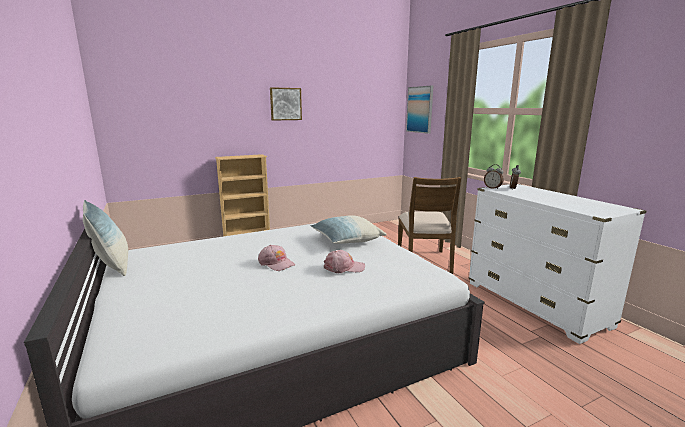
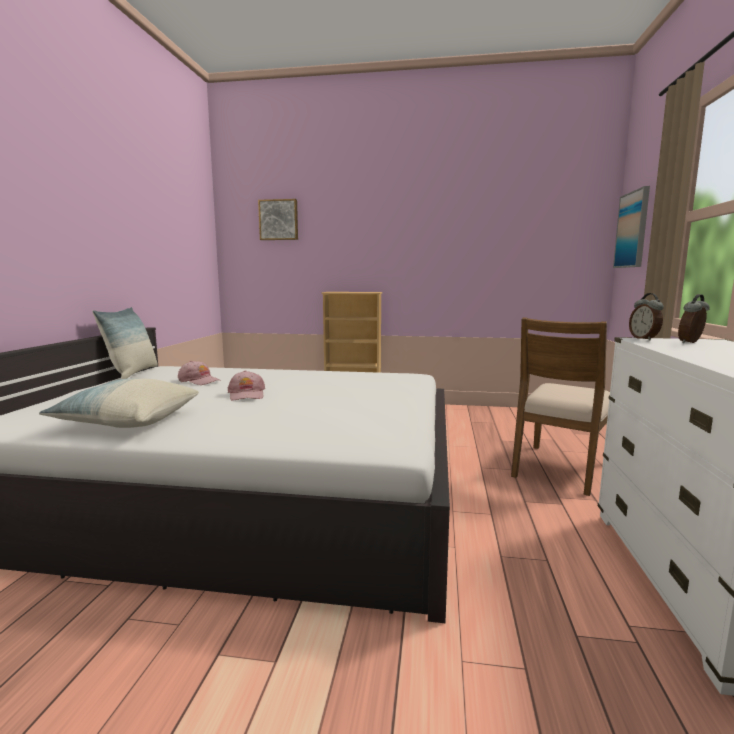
camera: 35 degrees right, 5 degrees down
(285, 104) = (416, 228): picture -> picture (279, 220)
(344, 267) = (297, 411): pink cap -> pink cap (199, 381)
(346, 240) = (369, 391): pillow -> pillow (127, 422)

